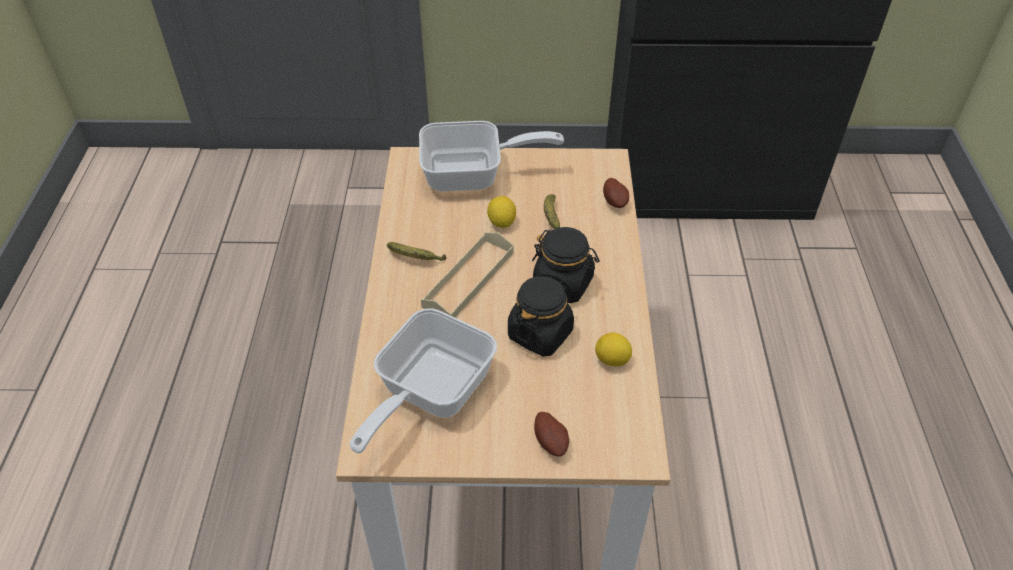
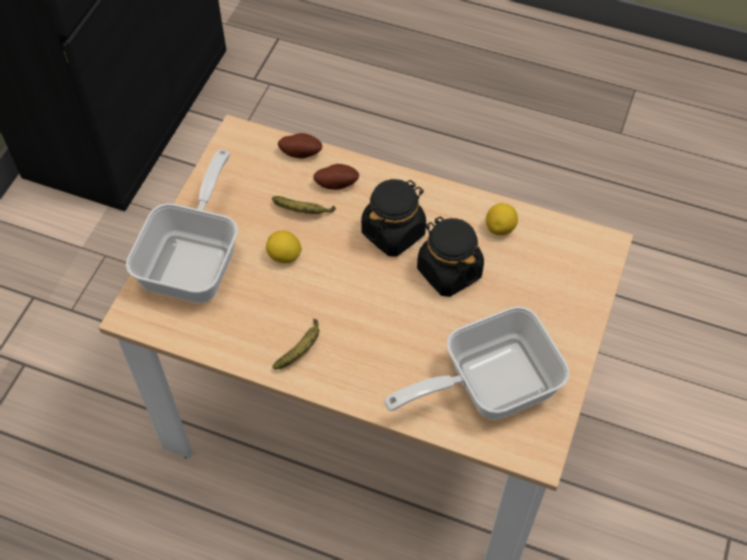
camera: 70 degrees left, 10 degrees up
(428, 393) = (487, 384): frying pan -> frying pan turned 105 degrees clockwise
(468, 279) = (353, 309): beige tray -> none
(551, 442) = (573, 303): potato -> potato (336, 183)

